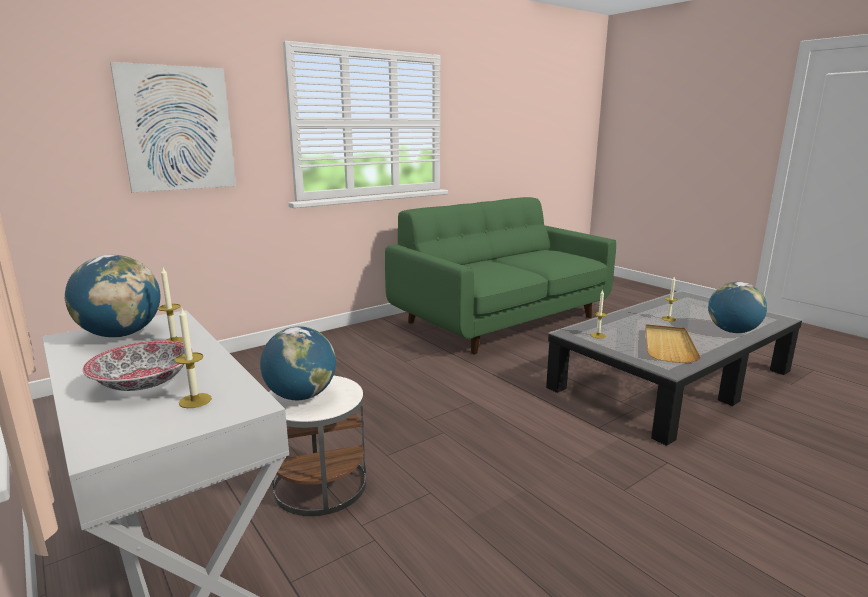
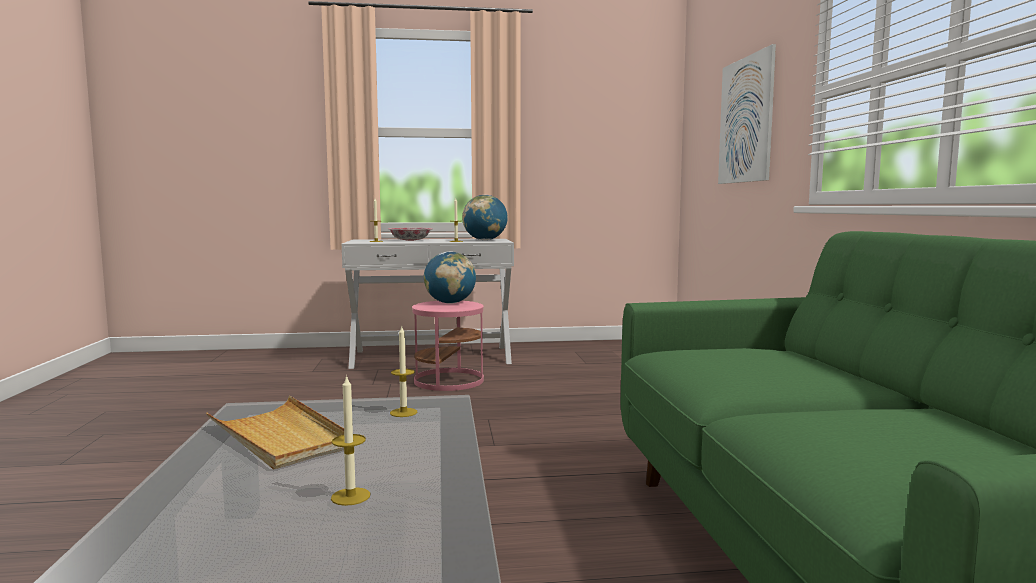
camera: 120 degrees right, 10 degrees down
(320, 485) = (449, 381): white side table -> pink side table
(732, 331) = (167, 527): globe -> none

